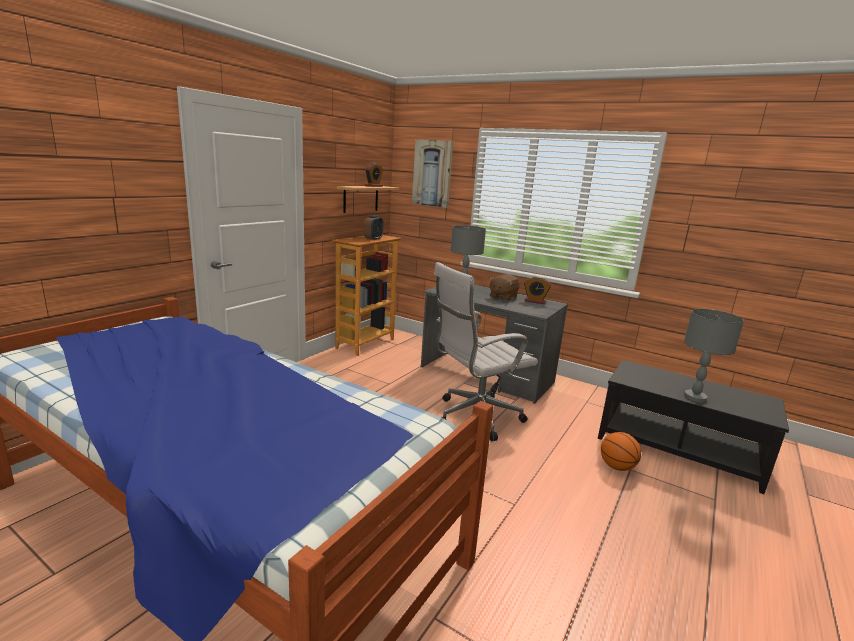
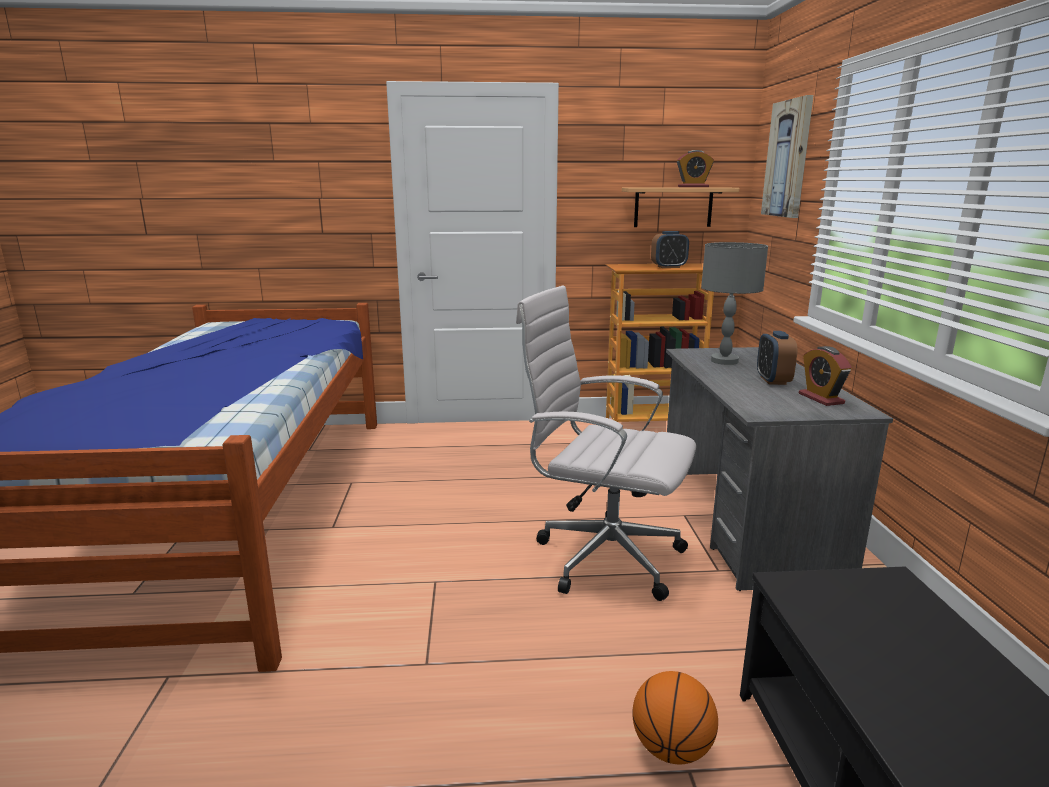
camera: 55 degrees right, 0 degrees up
(502, 297) = (773, 380): brown plush toy -> alarm clock
(694, 397) = (887, 700): grey table lamp -> none

